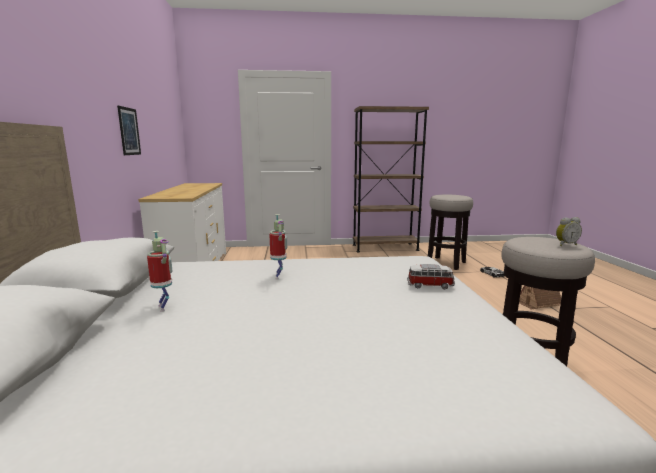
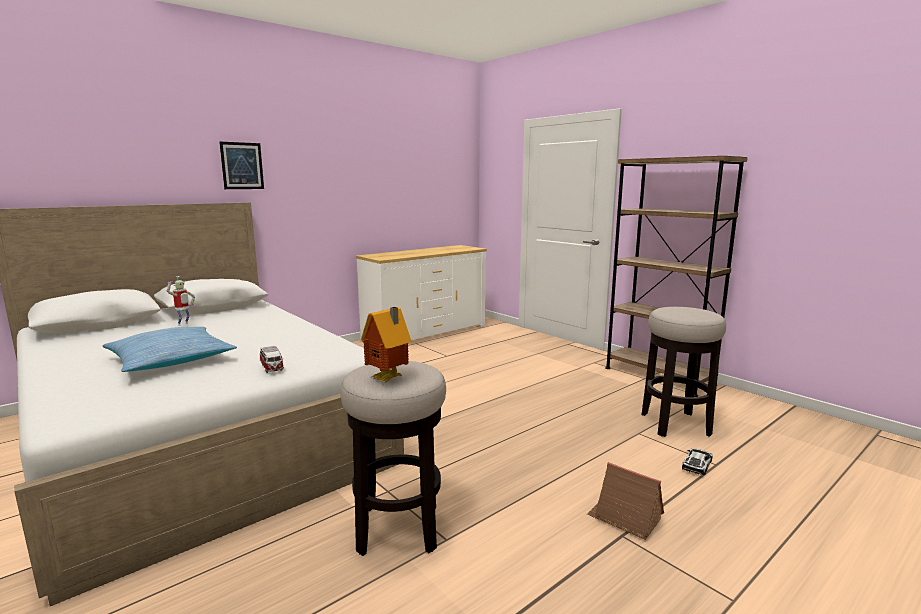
camera: 55 degrees right, 0 degrees up
(129, 131) = (356, 198): picture -> picture (242, 166)
(279, 277) = (259, 330): toy robot -> none
(347, 326) = (170, 360): none -> pillow
(565, 244) = (389, 379): alarm clock -> toy house

